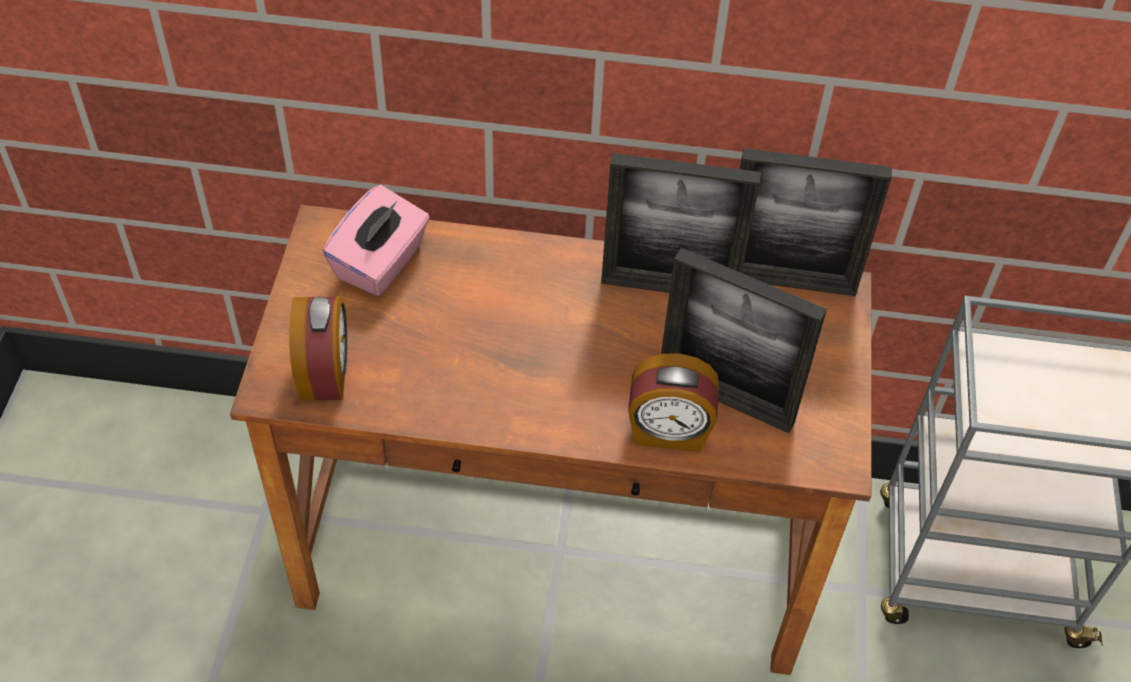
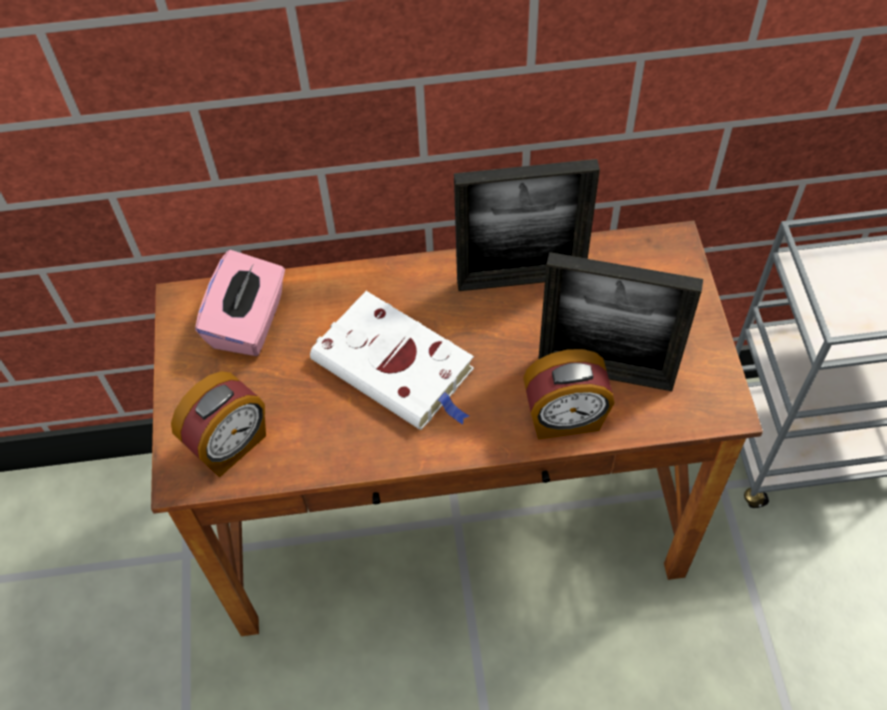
camera: 10 degrees left, 5 degrees up
(325, 374) = (230, 445): alarm clock -> alarm clock turned 60 degrees clockwise
(514, 341) = (397, 367): none -> white book
(788, 282) = (625, 247): picture frame -> none

